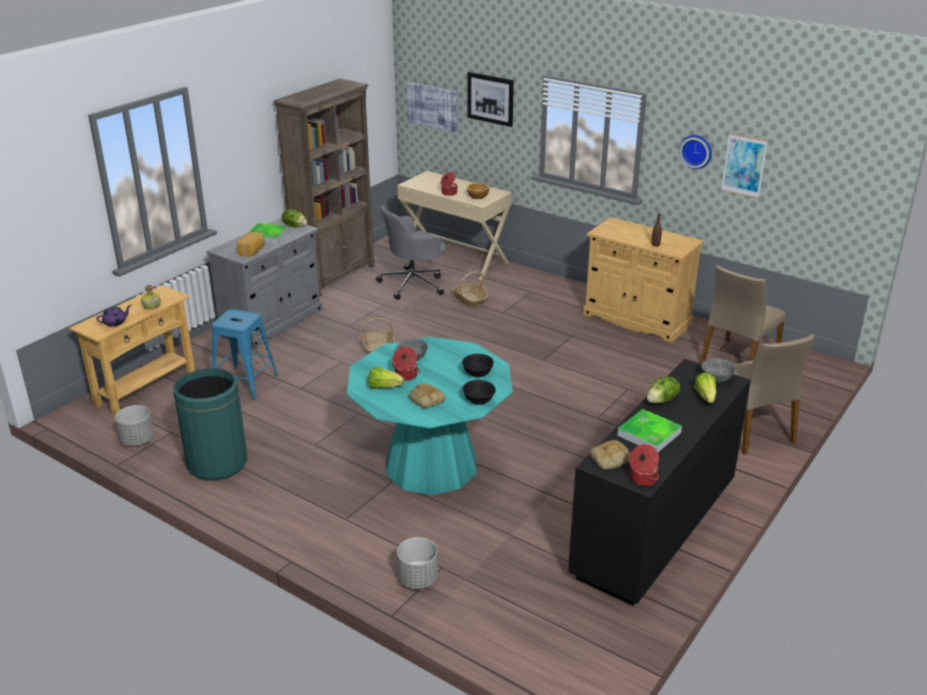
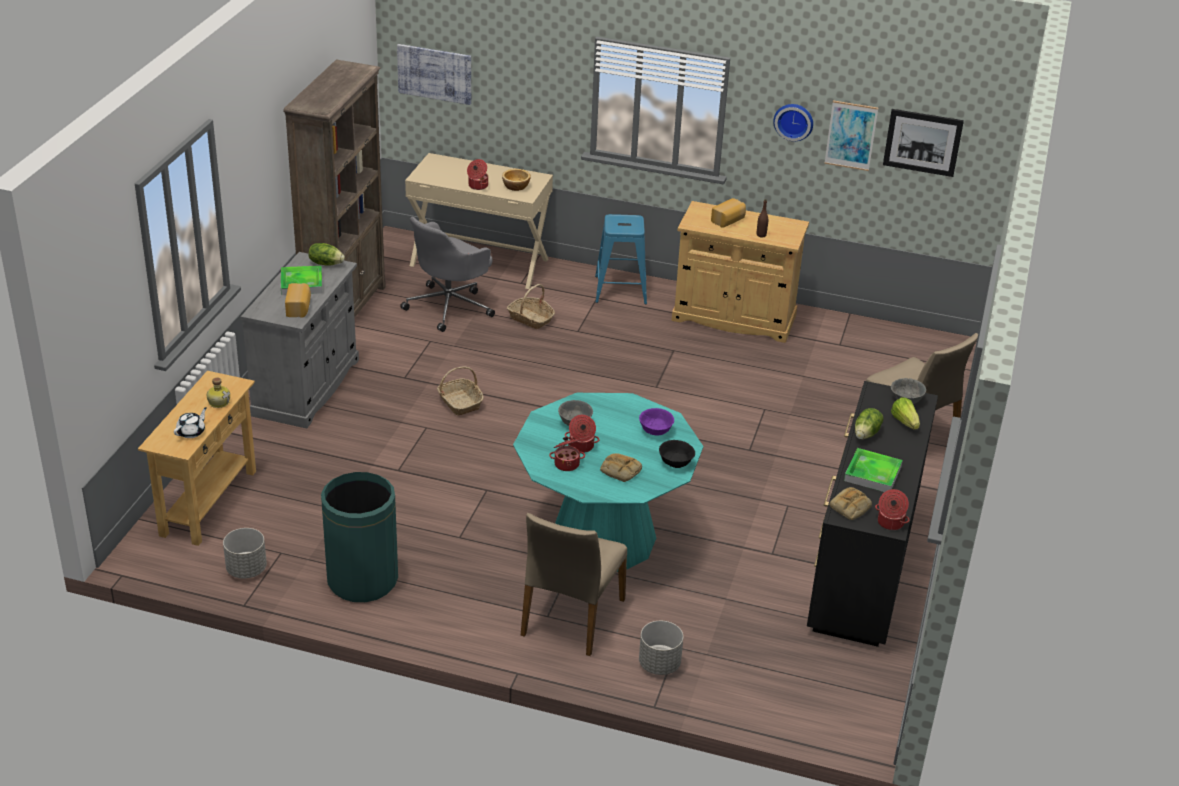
camera: 20 degrees left, 5 degrees up
(115, 322) = (191, 432): purple teapot -> white teapot
(245, 383) = (327, 474): blue stool -> blue stool (621, 290)
(384, 387) = (566, 464): lettuce -> cooking pot
(477, 374) = (656, 431): black bowl -> purple bowl
(490, 99) = (520, 64): picture -> picture (922, 142)
(633, 232) = (728, 220): none -> bread
(737, 360) = (863, 355): beige chair -> beige chair (571, 617)

